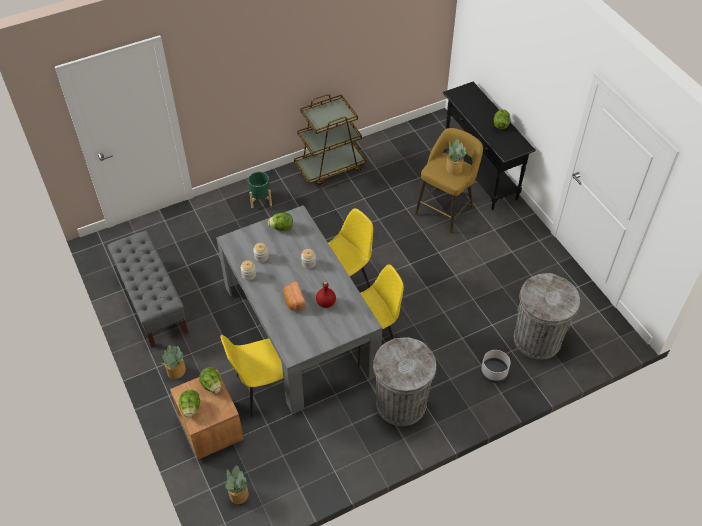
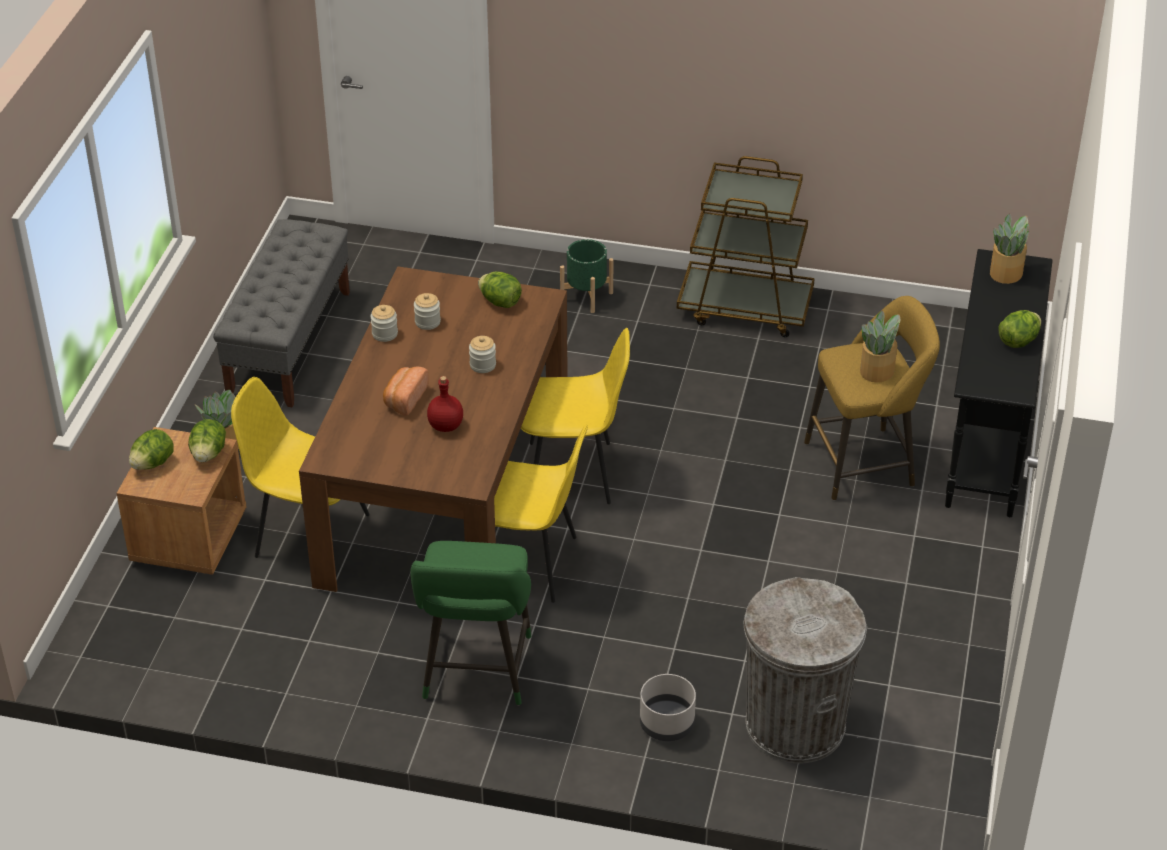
camera: 40 degrees right, 10 degrees down
(239, 493) = (136, 635): potted plant -> potted plant (1006, 272)
(300, 329) = (445, 493): grey dining table -> brown dining table
(401, 404) = (476, 673): grey trash can -> green stool

